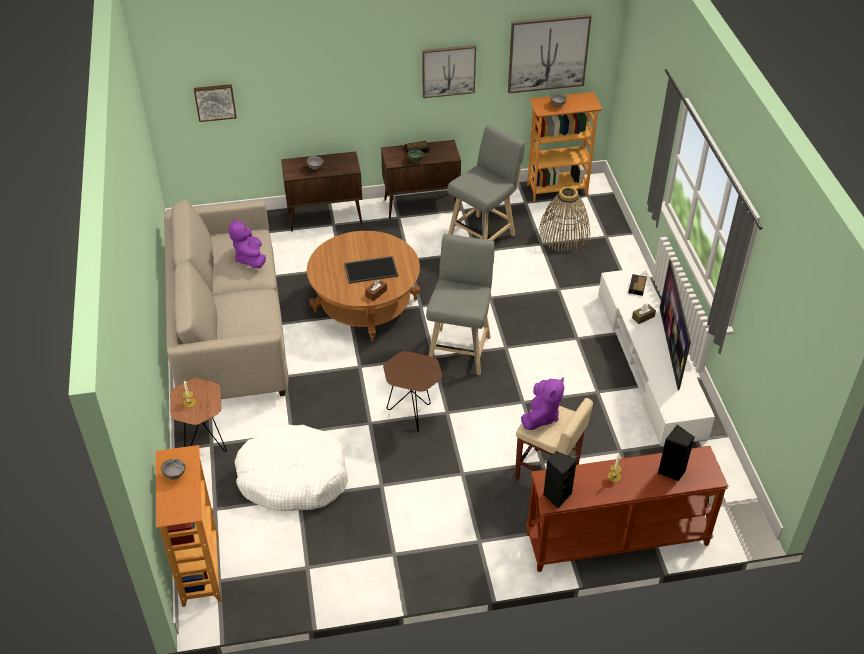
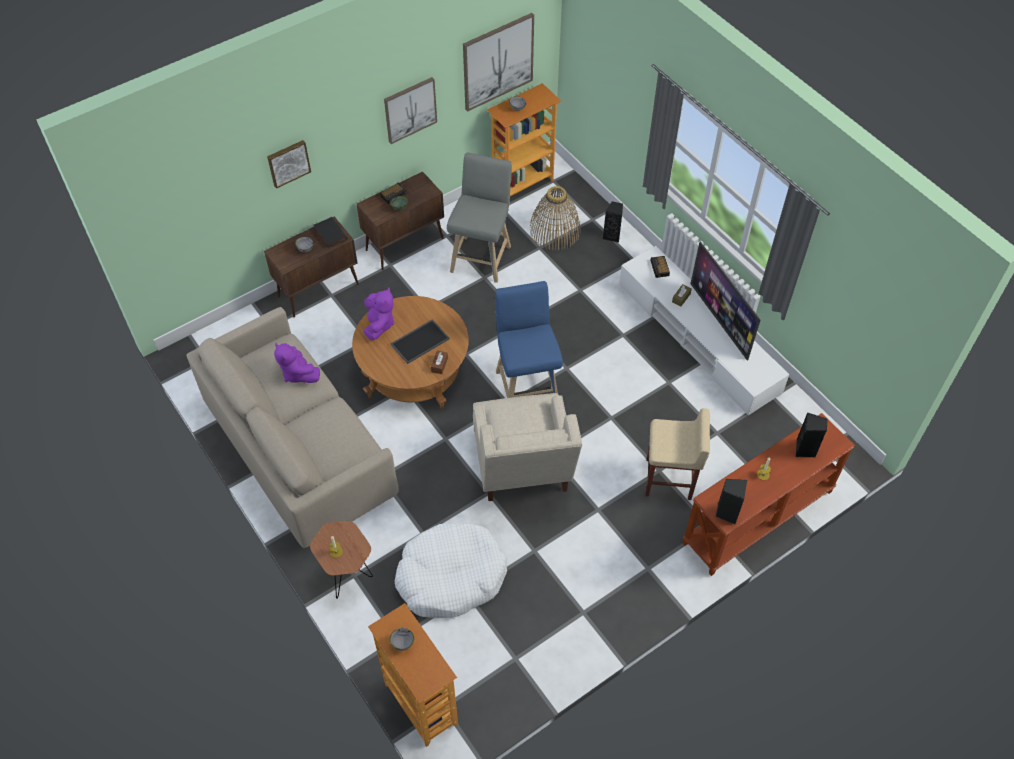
camera: 25 degrees left, 10 degrees up
(215, 102) = (189, 220): picture -> picture (288, 163)
(343, 163) = (329, 234): none -> black book
(413, 415) = (523, 469): brown side table -> beige armchair
(460, 348) = (526, 384): grey stool -> blue stool
(541, 416) = (664, 437): purple plush toy -> purple plush toy (379, 324)
(617, 255) = (612, 235): none -> black speaker

